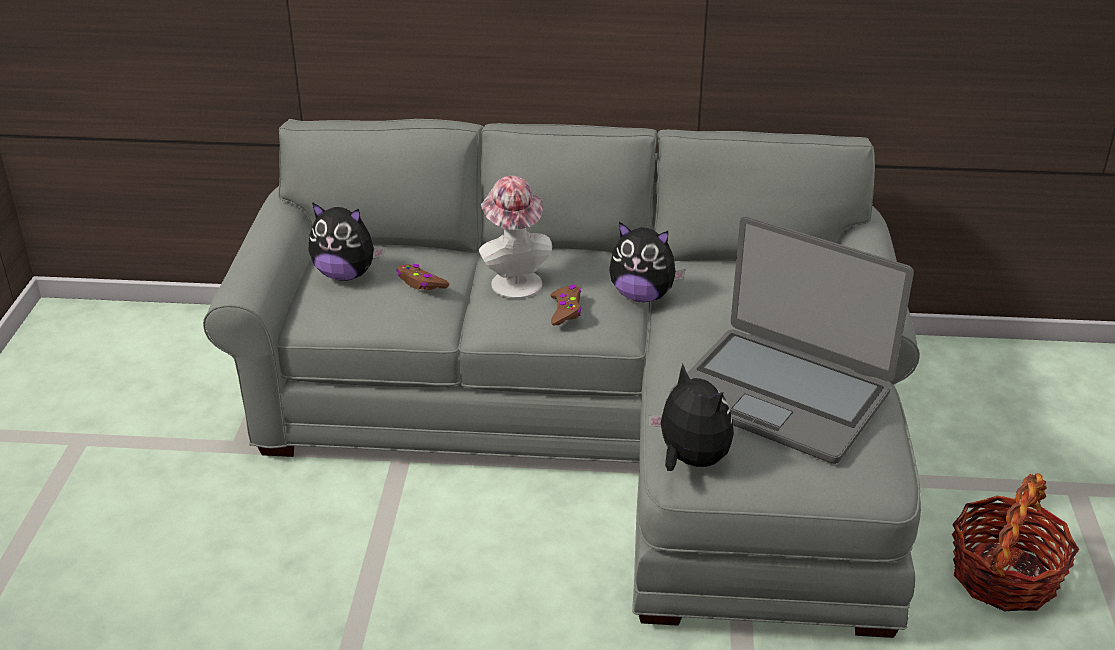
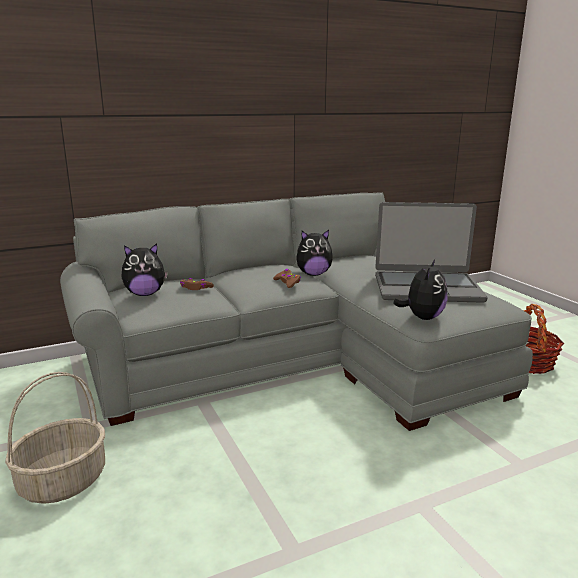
camera: 30 degrees left, 15 degrees down
(162, 518) = (63, 480): none -> basket
(513, 280) = (246, 278): hat -> none
(690, 460) = (422, 317): plush toy -> plush toy turned 90 degrees clockwise

